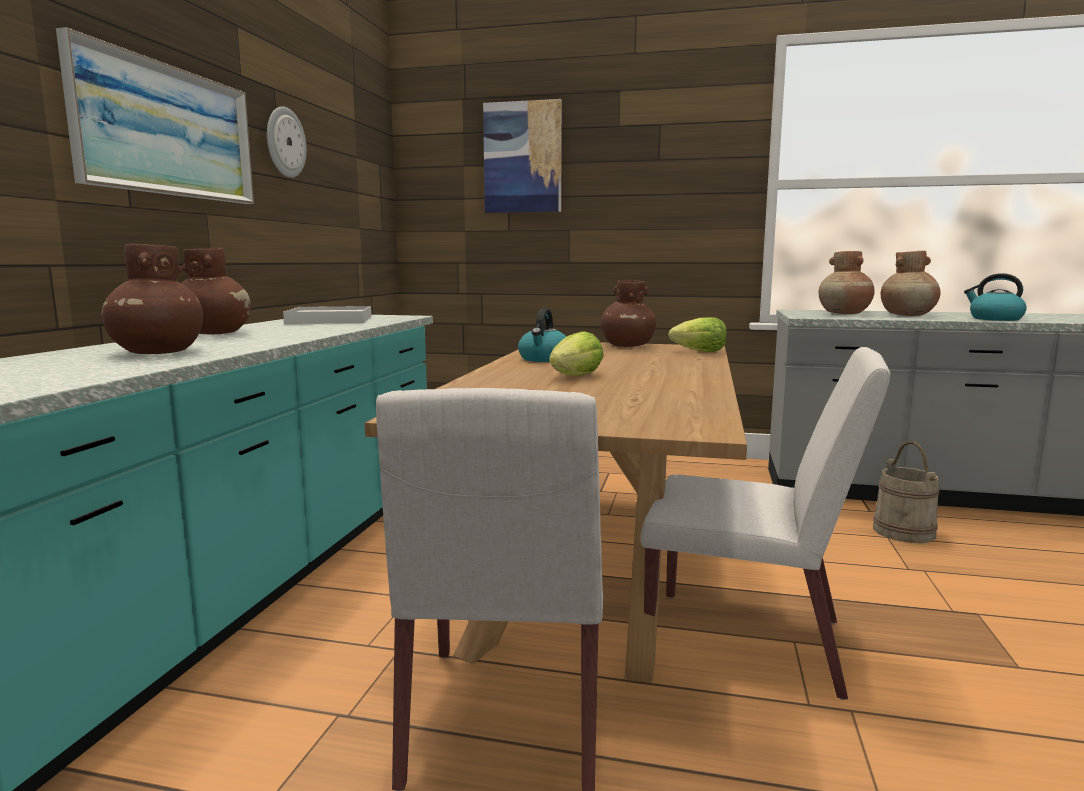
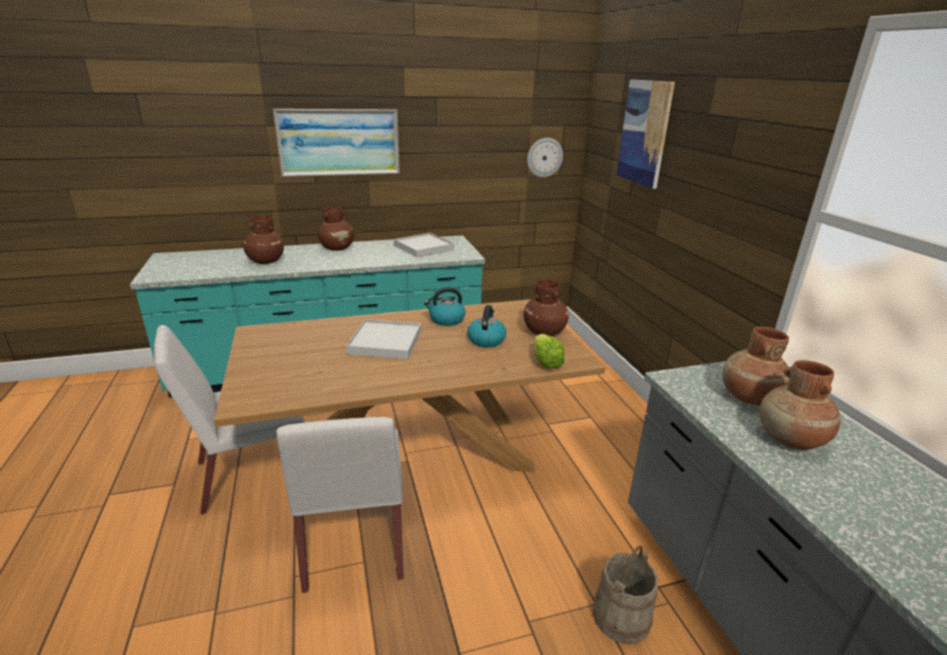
camera: 60 degrees right, 15 degrees up
(285, 142) = (440, 130): wall clock -> wall clock (544, 157)
(576, 376) = (385, 342): lettuce -> white tray
(994, 319) = (836, 508): kettle -> kettle (486, 339)

